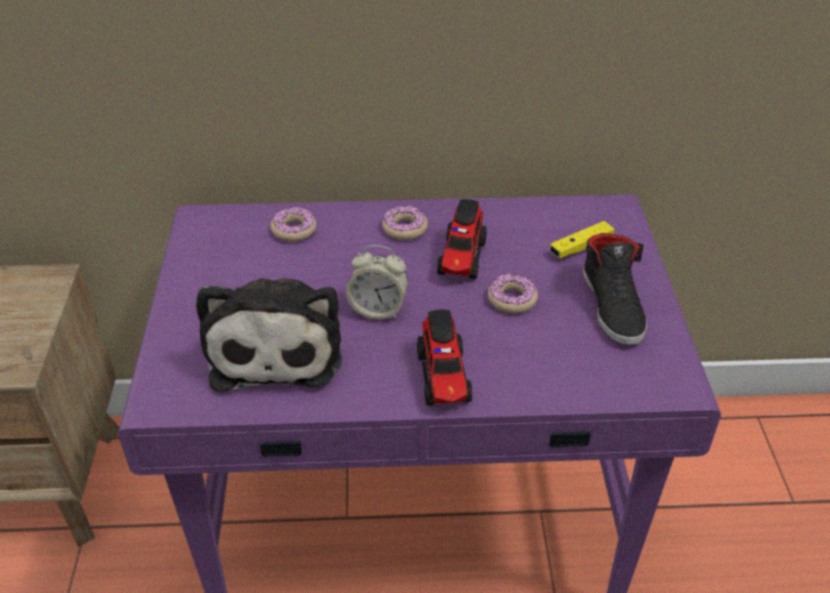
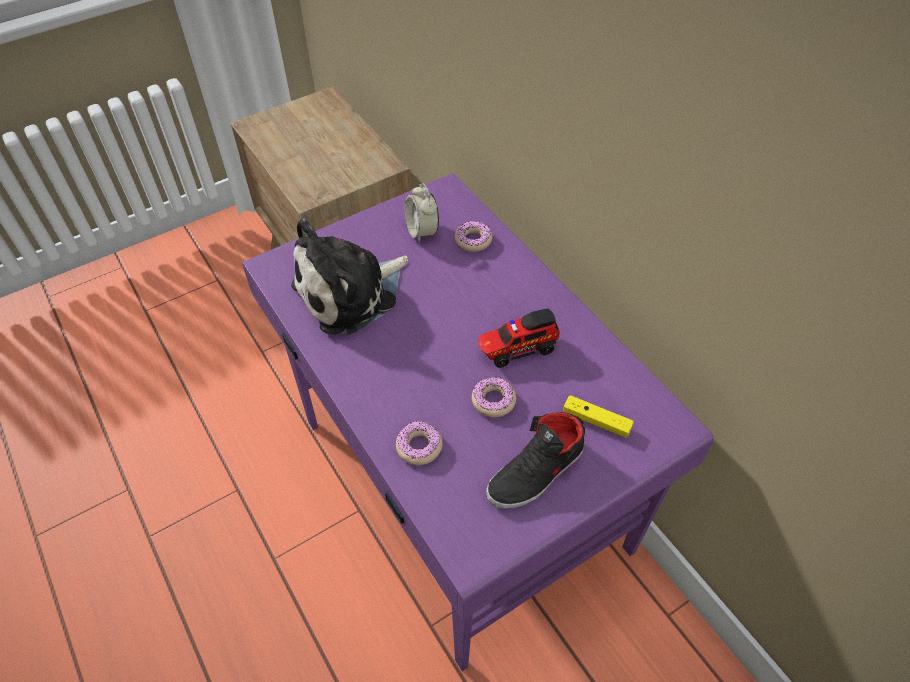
camera: 60 degrees right, 10 degrees up
(378, 309) = (424, 326): alarm clock -> alarm clock (422, 231)
(404, 228) = (525, 298): donut -> donut (419, 446)
(443, 379) = (378, 396): toy truck -> none

